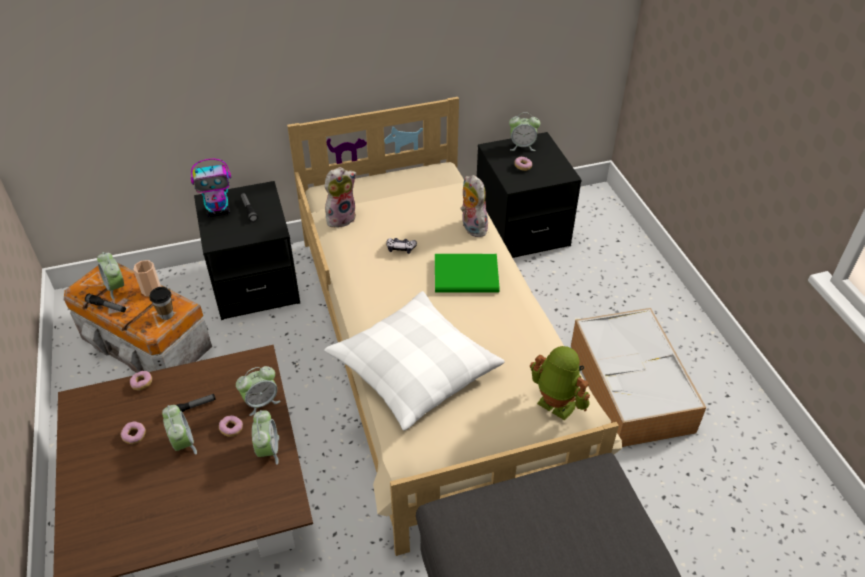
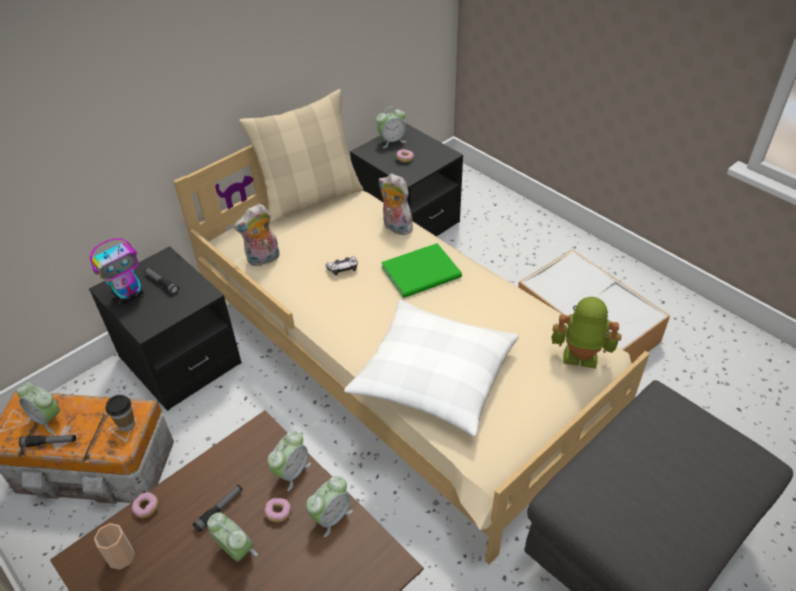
camera: 25 degrees left, 0 degrees up
(134, 436) = (175, 567): donut -> none
(151, 290) = (91, 405): cup -> cup (121, 557)
(268, 450) = (331, 517): alarm clock -> alarm clock turned 75 degrees clockwise
(341, 217) = (263, 260): plush toy -> plush toy turned 150 degrees counterclockwise
(416, 177) = (310, 198): none -> beige pillow

